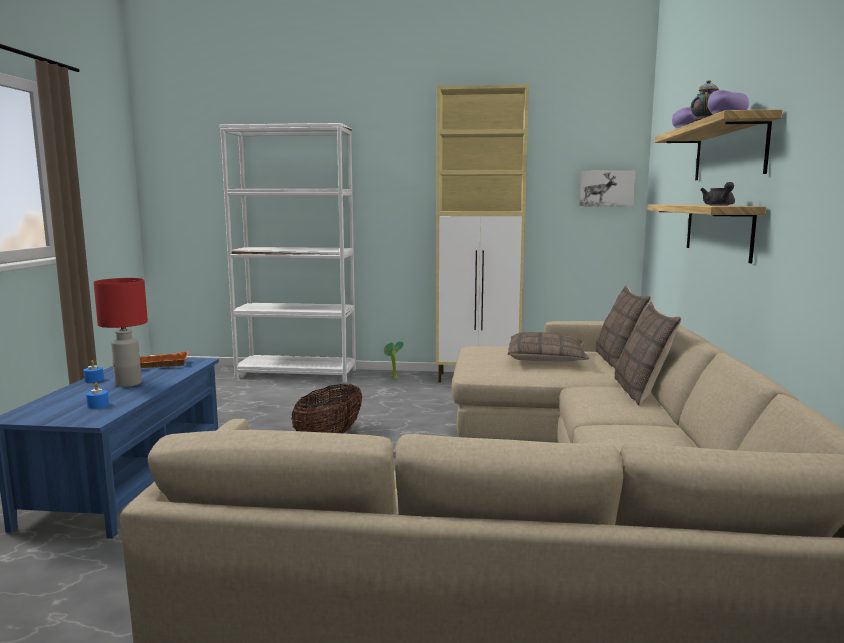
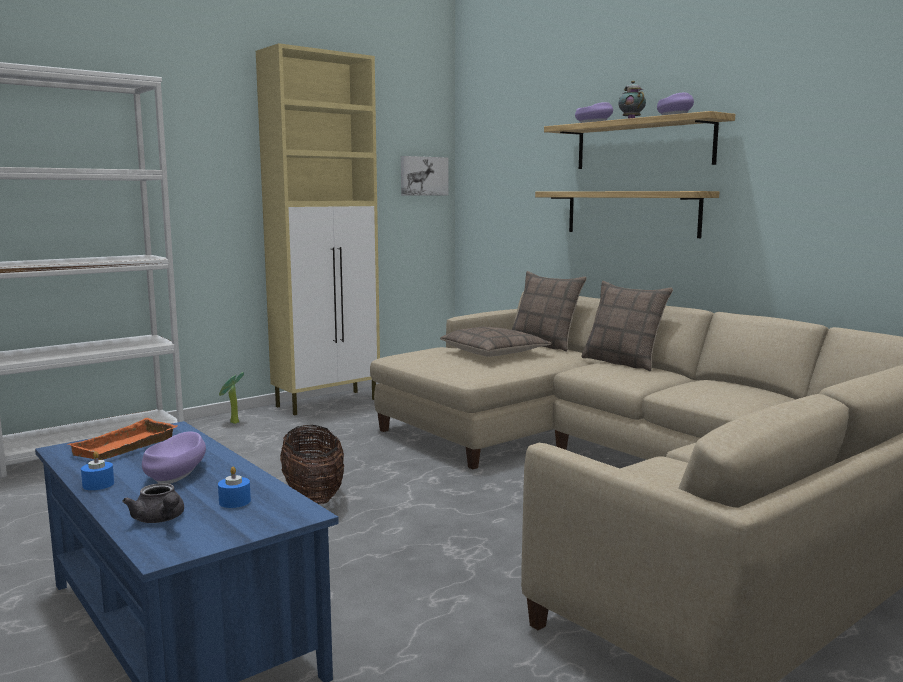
camera: 45 degrees left, 0 degrees up
(128, 384) = (176, 473): red table lamp -> purple bowl
(719, 205) = (670, 190): grey teapot -> grey teapot (160, 519)

